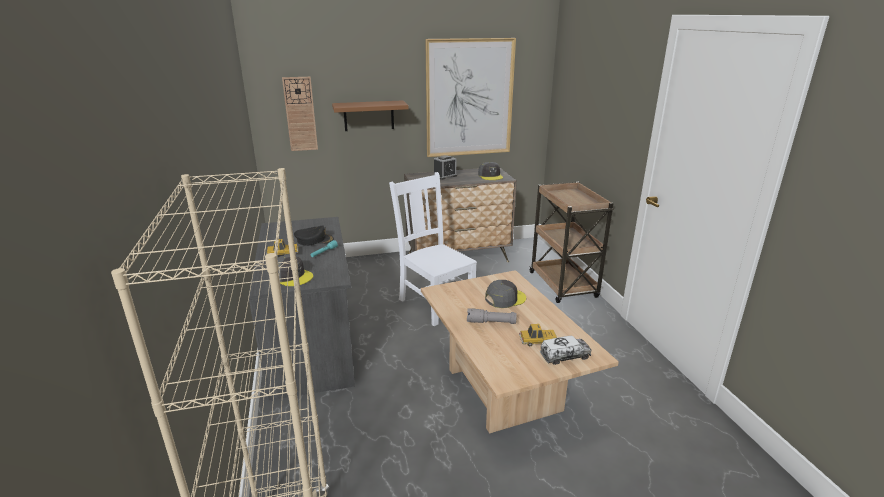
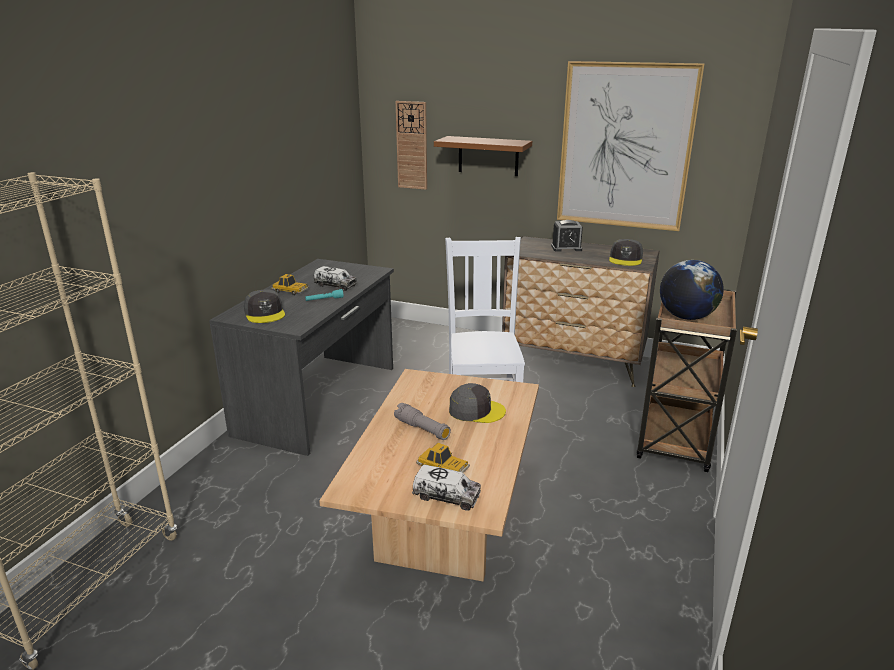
camera: 35 degrees right, 0 degrees up
(314, 240) = (335, 285): black cap -> toy truck
(572, 203) = (686, 317): none -> globe

